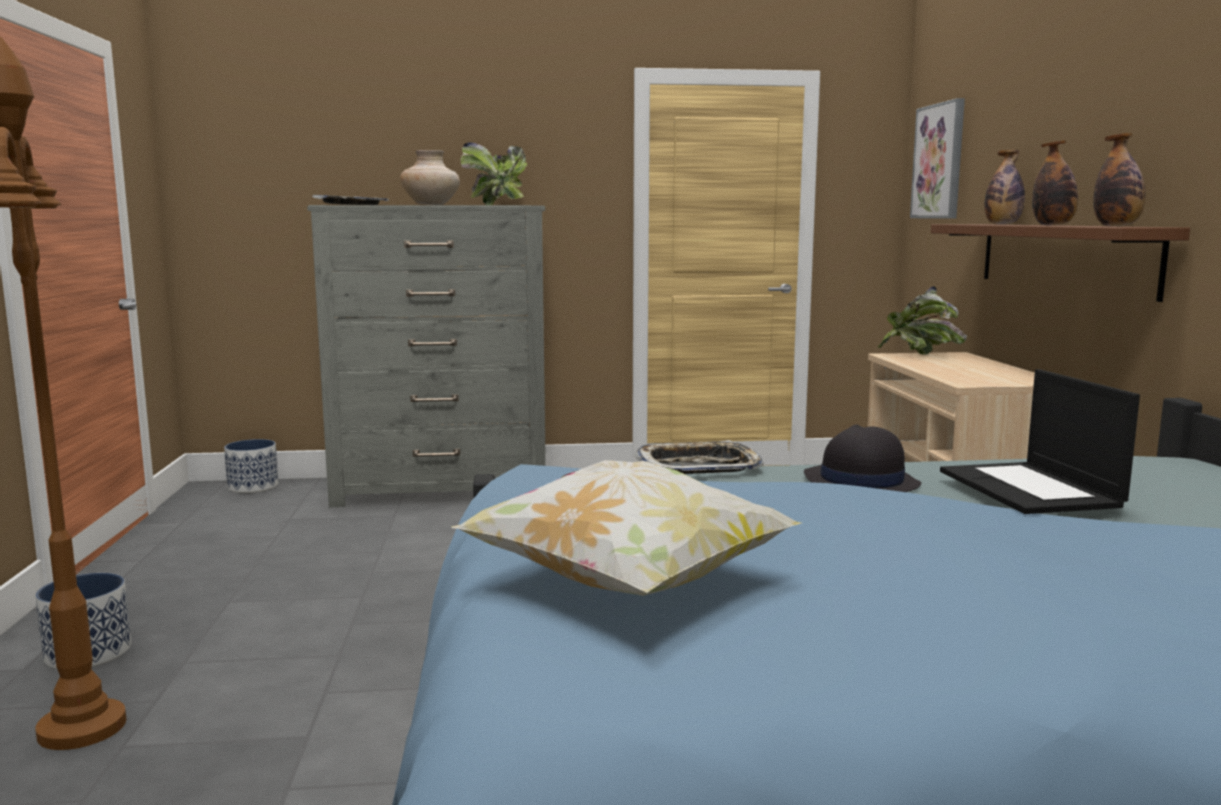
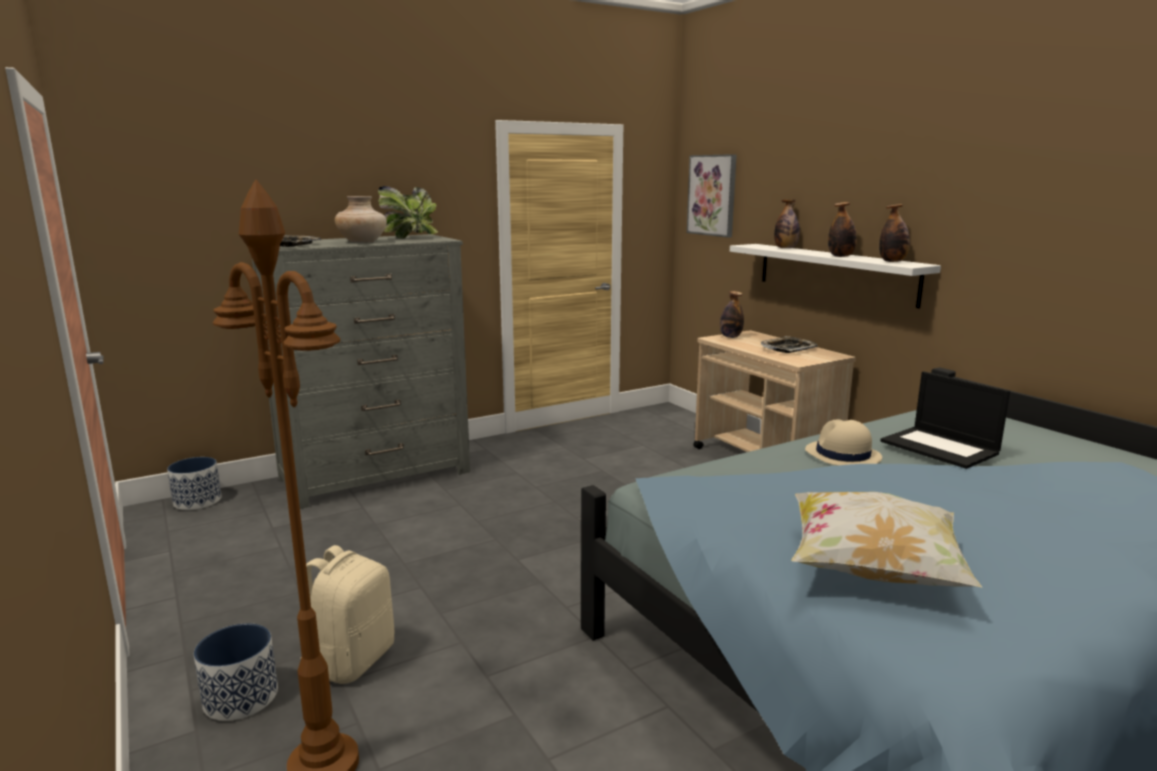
camera: 25 degrees left, 5 degrees up
(218, 646) = (352, 660): none -> beige backpack
(699, 467) = (737, 458): tray -> tray (788, 349)
(860, 481) = (842, 455): black hat -> beige hat
(919, 355) = (730, 337): potted plant -> bottle
(1063, 257) = (835, 273): brown shelf -> white shelf

